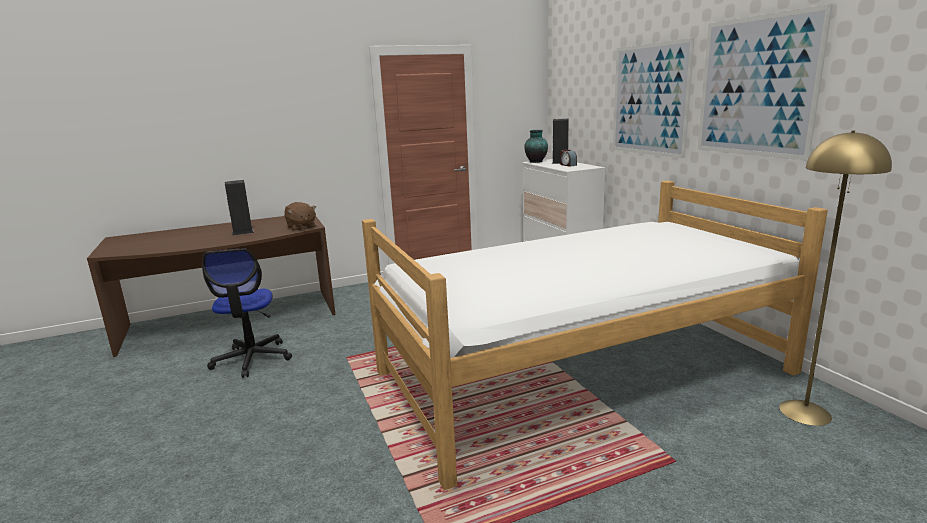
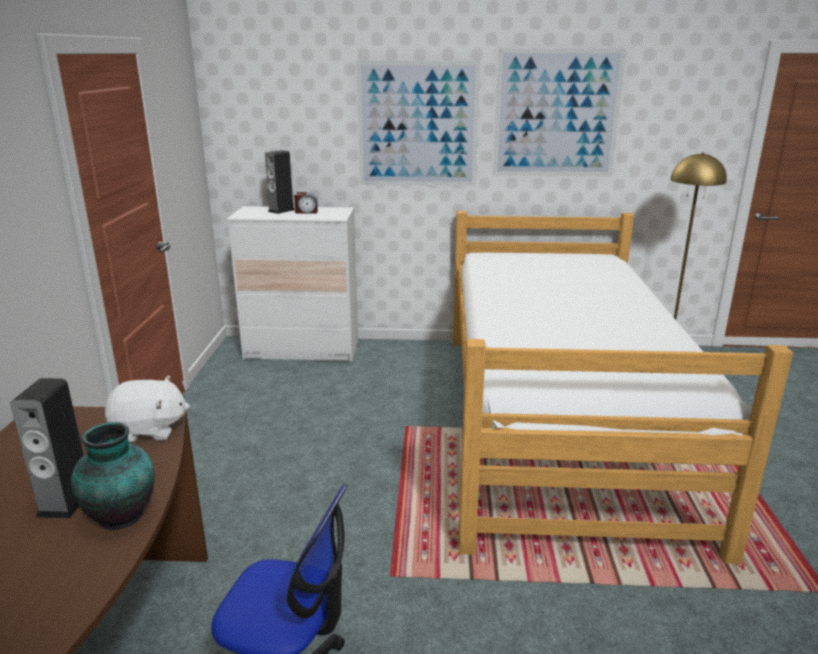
camera: 65 degrees left, 5 degrees up
(301, 227) = (149, 430): brown plush toy -> white plush toy
(536, 162) = (246, 215): vase -> vase (123, 517)

